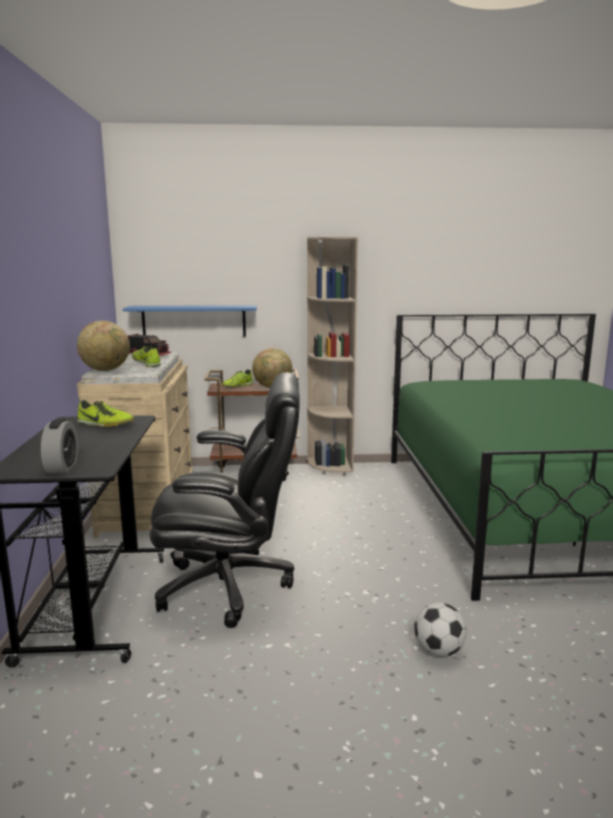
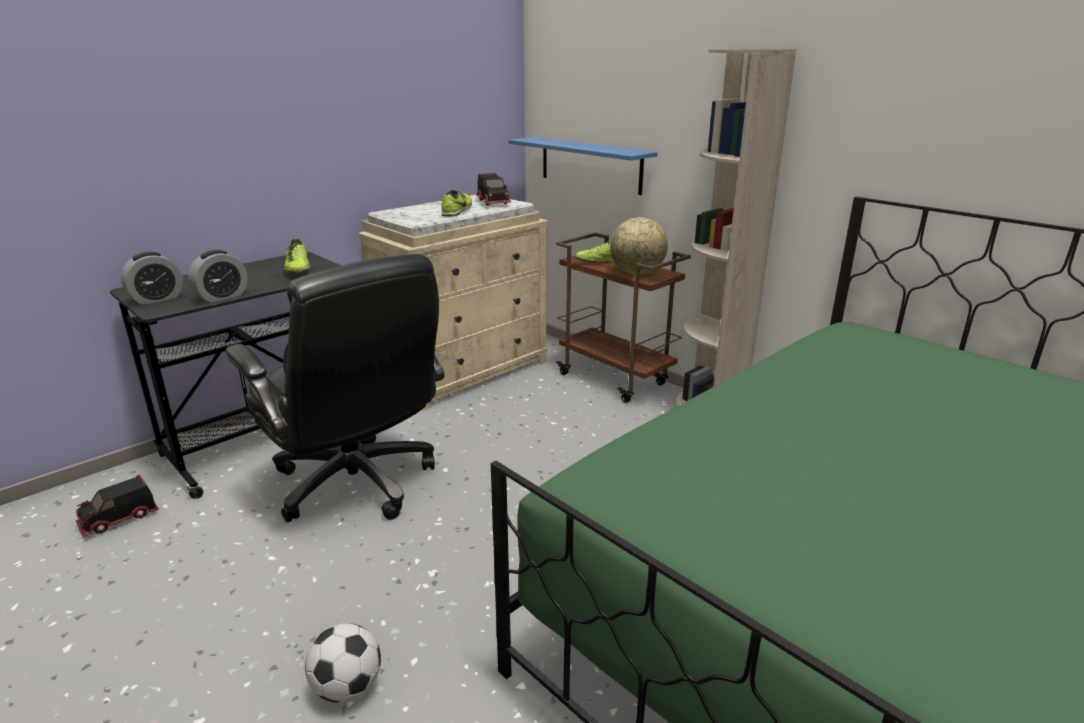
camera: 50 degrees right, 10 degrees up
(91, 713) = (119, 519): none -> toy truck
(106, 370) = (401, 211): globe -> none
(115, 450) = (222, 296): none -> alarm clock

